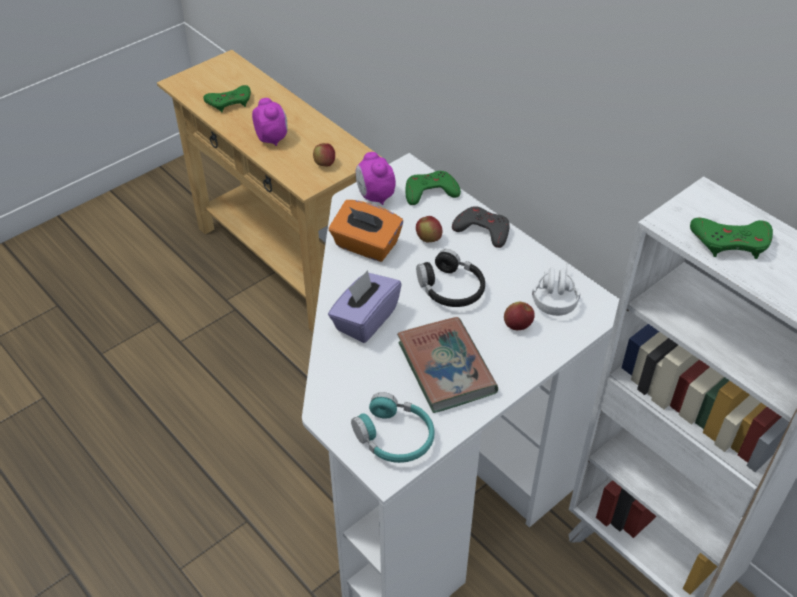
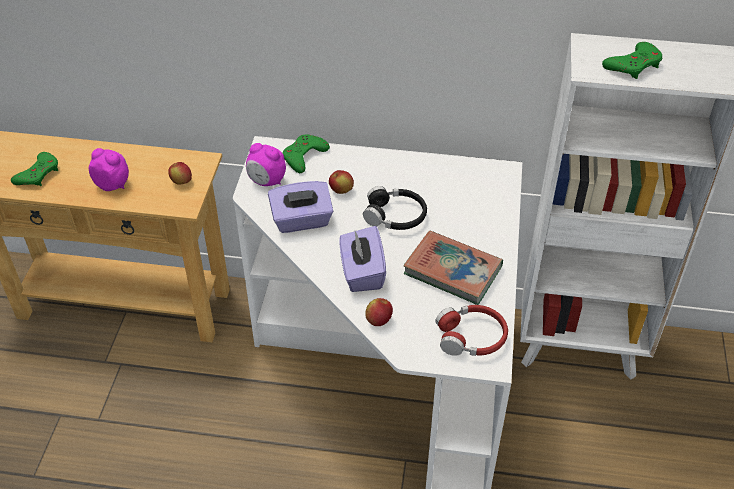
camera: 40 degrees left, 0 degrees up
(366, 246) = (302, 221): orange tissue box -> purple tissue box
(394, 437) = (471, 337): turquoise headphones -> red headphones
(482, 230) = (371, 163): grey game controller -> none
(517, 325) = (465, 215): apple -> apple (378, 320)
(554, 294) = (465, 180): white headphones -> none

